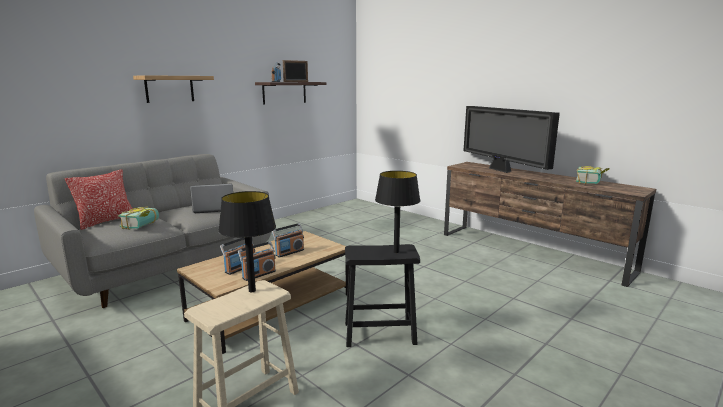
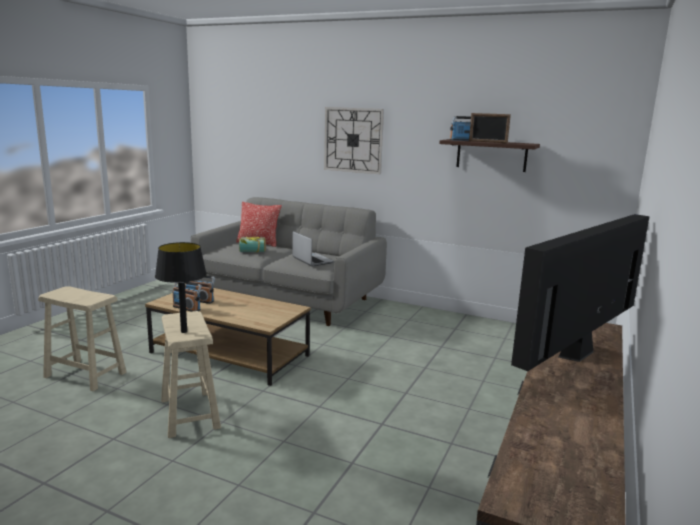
camera: 70 degrees right, 0 degrees up
(169, 89) = (353, 140): shelf -> wall clock
(252, 290) = (94, 295): black table lamp -> none
(289, 252) = (243, 310): radio -> none
(379, 333) = (189, 414): black stool -> beige stool
(591, 182) = (577, 447): book -> none

